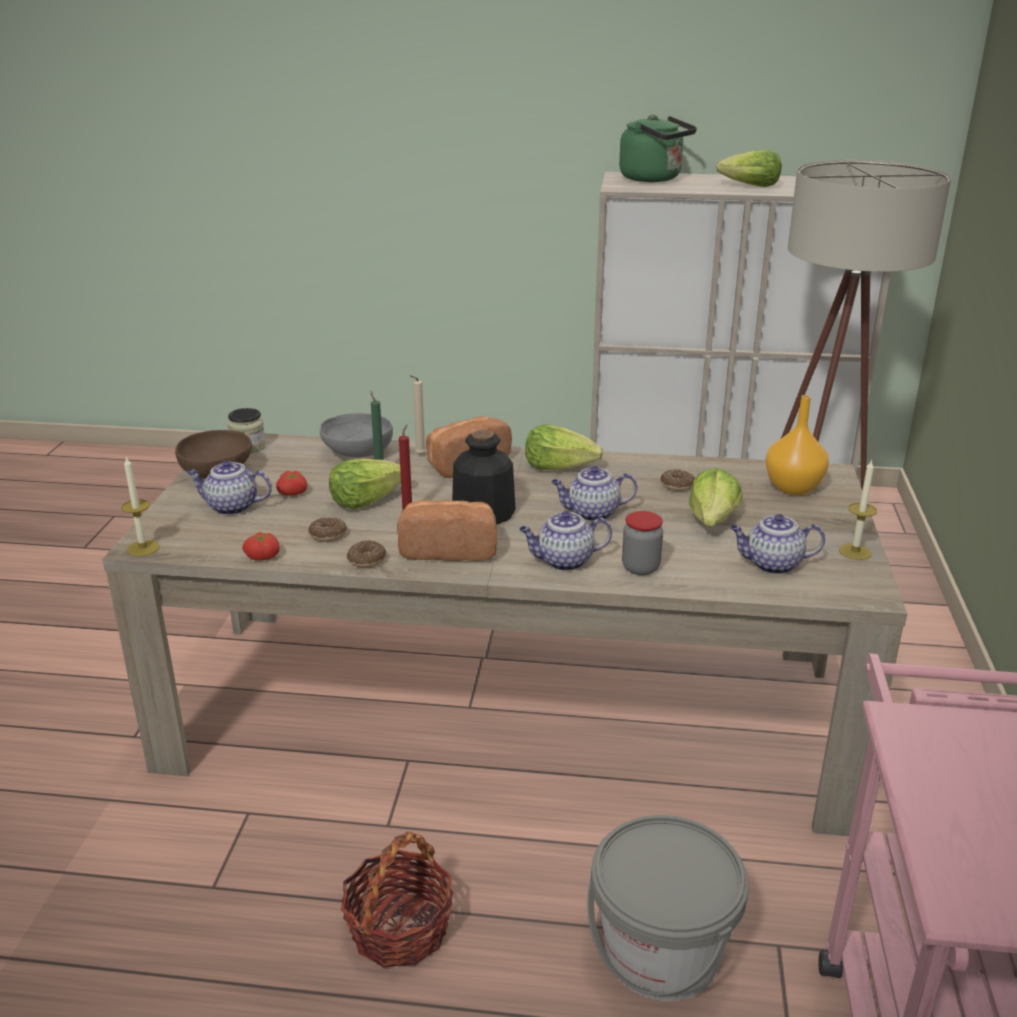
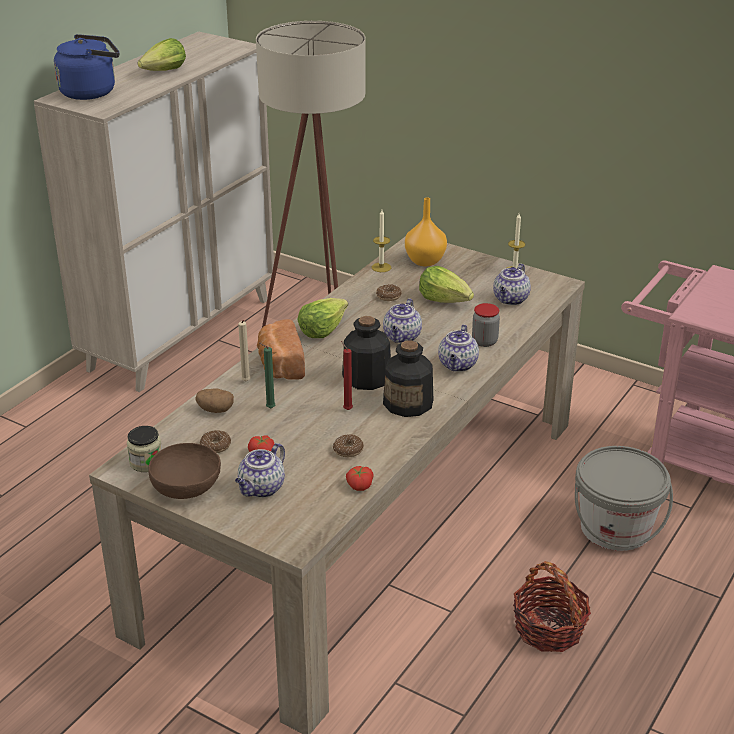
camera: 65 degrees left, 5 degrees up
(143, 548) = (300, 544): candle -> candle (381, 267)
(357, 453) = (215, 410): grey bowl -> potato
(366, 500) = (304, 422): lettuce -> none
(367, 560) = (399, 440): donut -> donut (215, 446)
(449, 548) = (408, 403): bread -> bottle
(654, 179) = (91, 92): green kettle -> blue kettle

